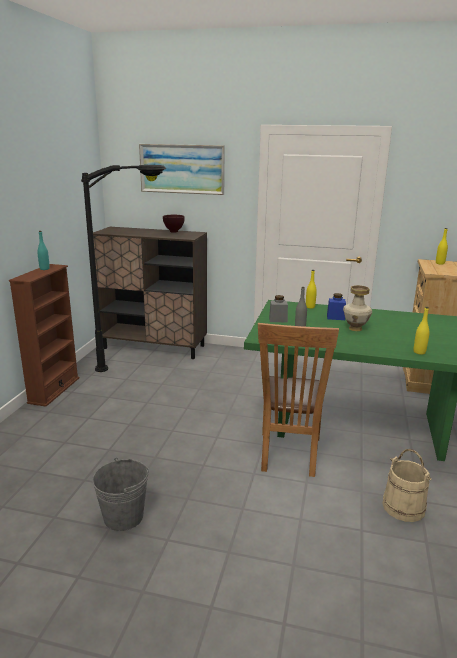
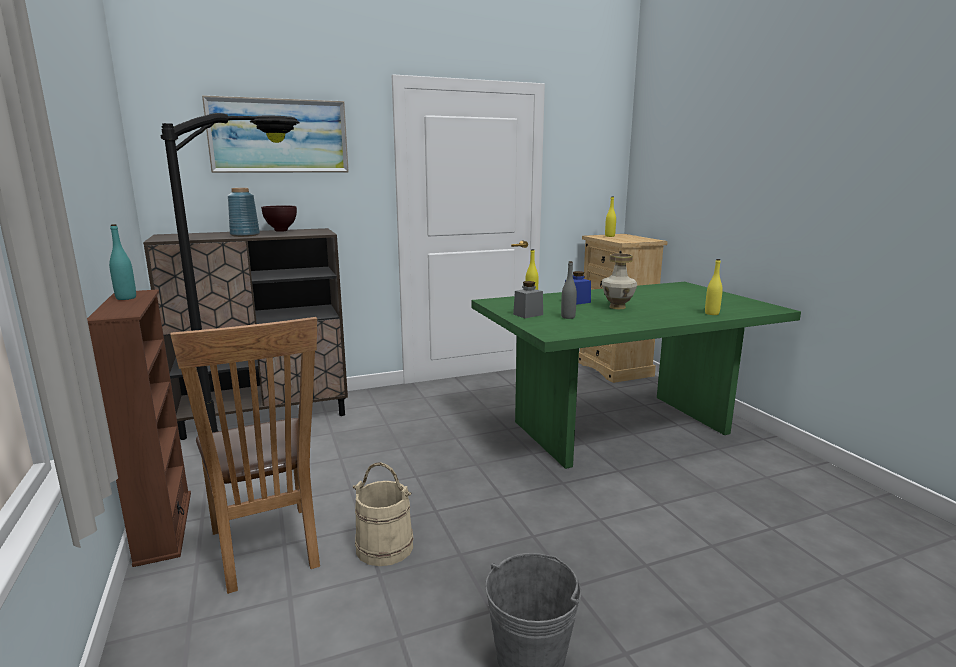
camera: 35 degrees left, 5 degrees down
(146, 233) = (244, 235): none -> blue vase
(288, 456) = (605, 484): brown chair -> brown chair (268, 551)
(403, 507) = (765, 488): beige bucket -> beige bucket (385, 547)

